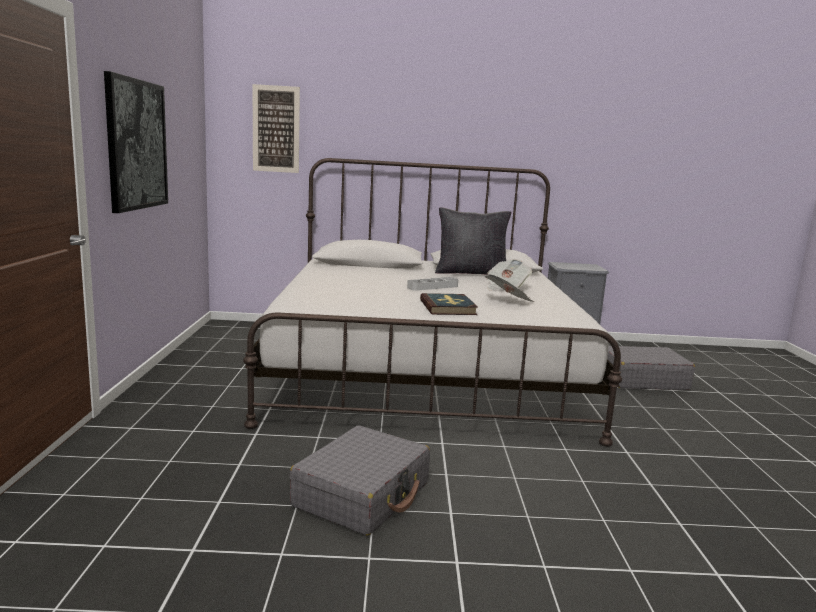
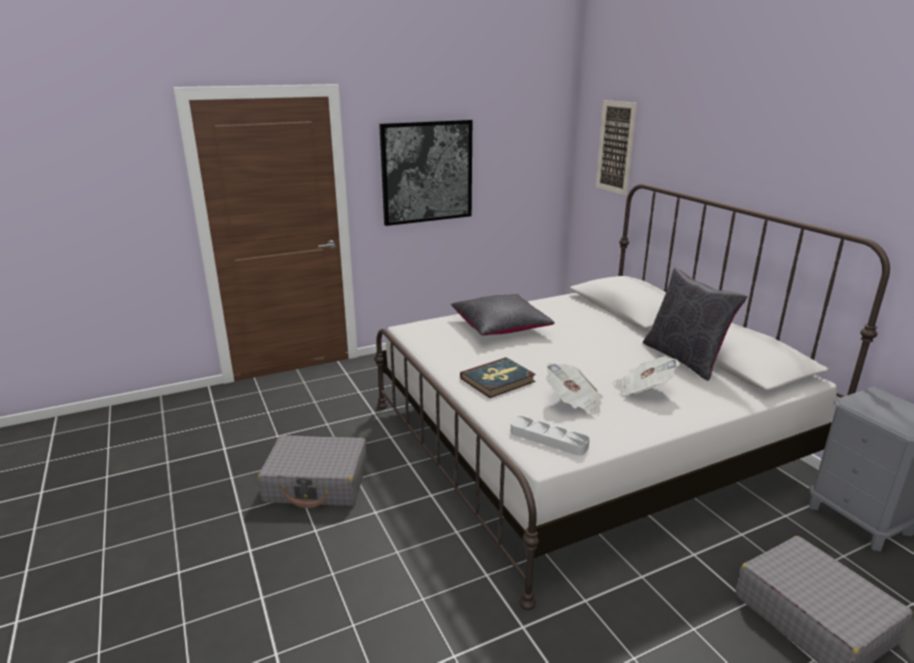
camera: 65 degrees right, 10 degrees up
(343, 288) = (500, 327): none -> black pillow
(432, 287) = (574, 356): grey tray -> grey tray (548, 439)

